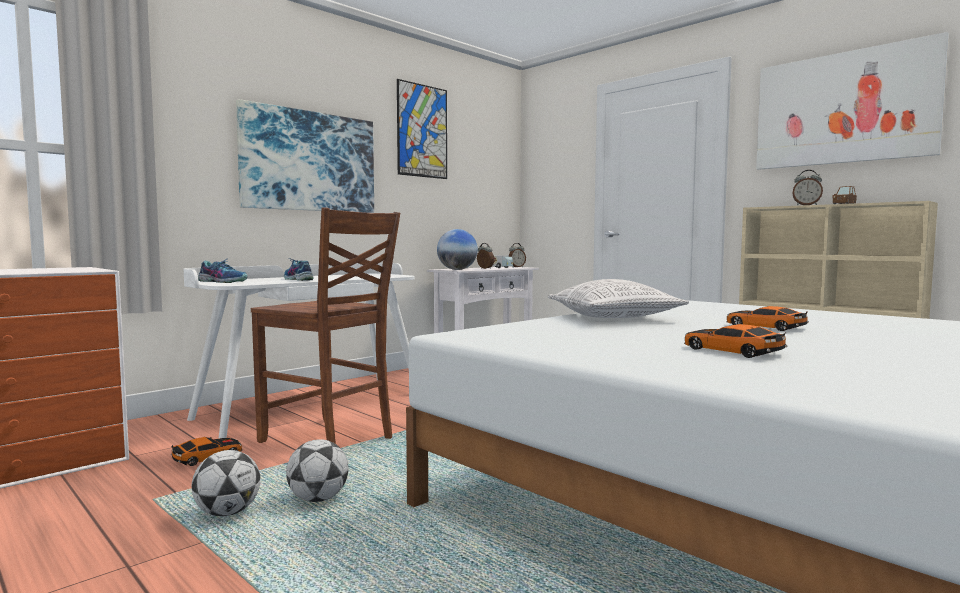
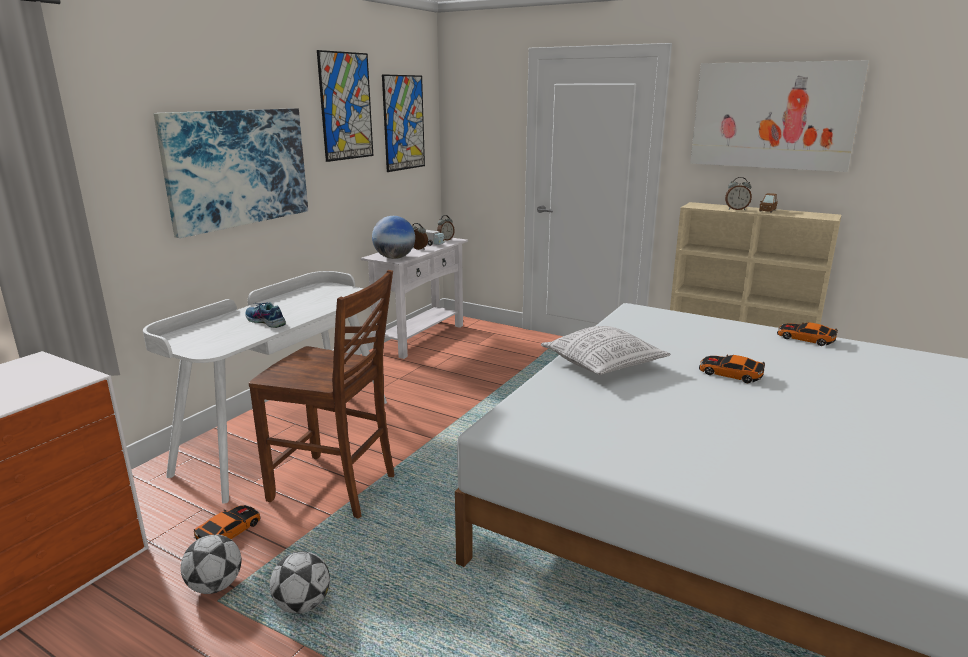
camera: 15 degrees left, 15 degrees up
(223, 281) = (190, 340): shoe -> none
(318, 499) = (374, 571): football -> football (215, 586)
(481, 157) = (403, 123): none -> picture
(732, 351) = (732, 437): toy car -> toy car (805, 338)

